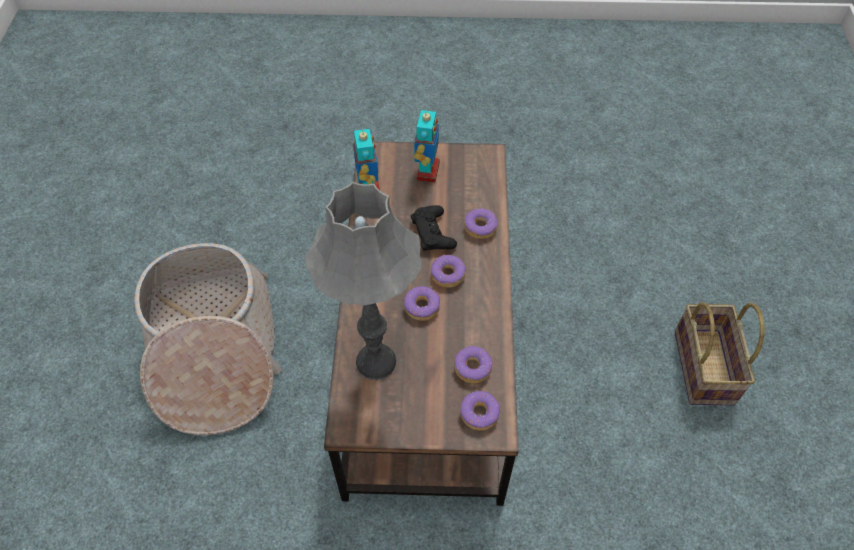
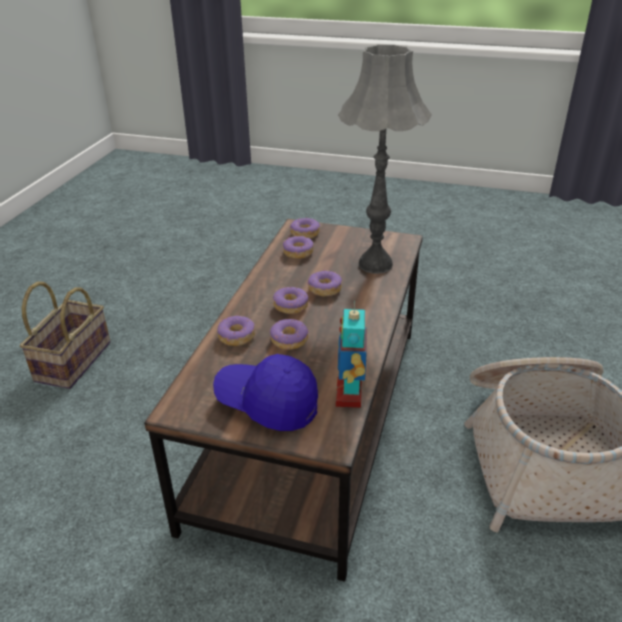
camera: 165 degrees left, 20 degrees down
(427, 171) = (267, 403): toy robot -> blue cap
(433, 232) = (289, 340): black game controller -> donut

